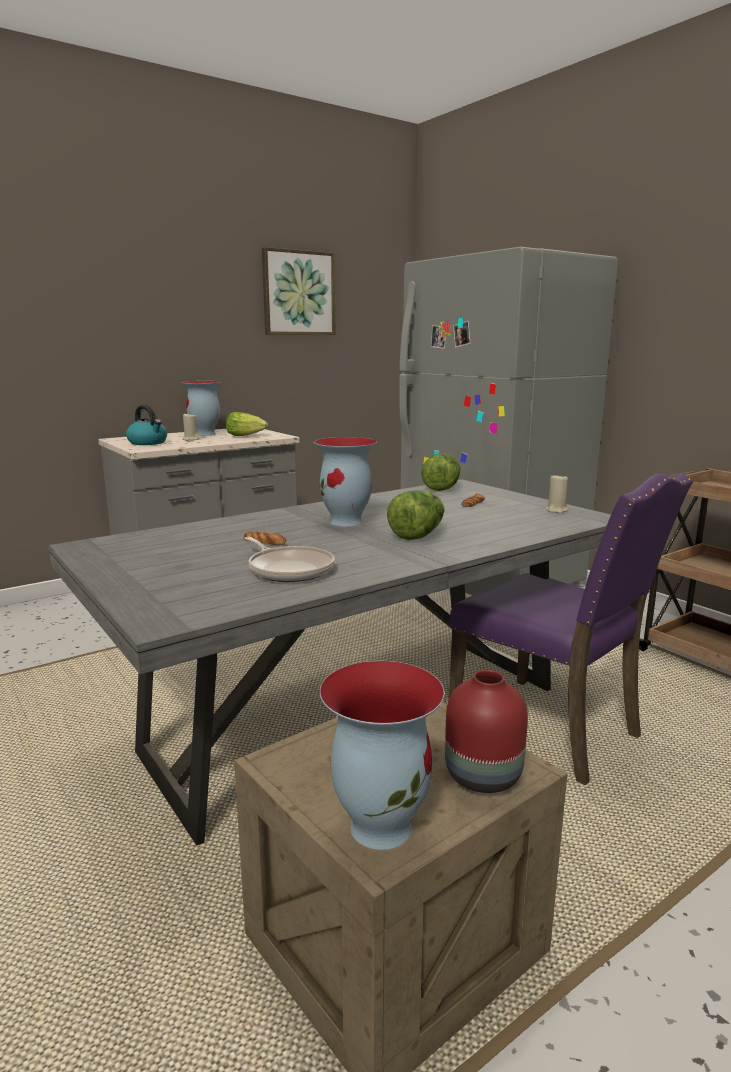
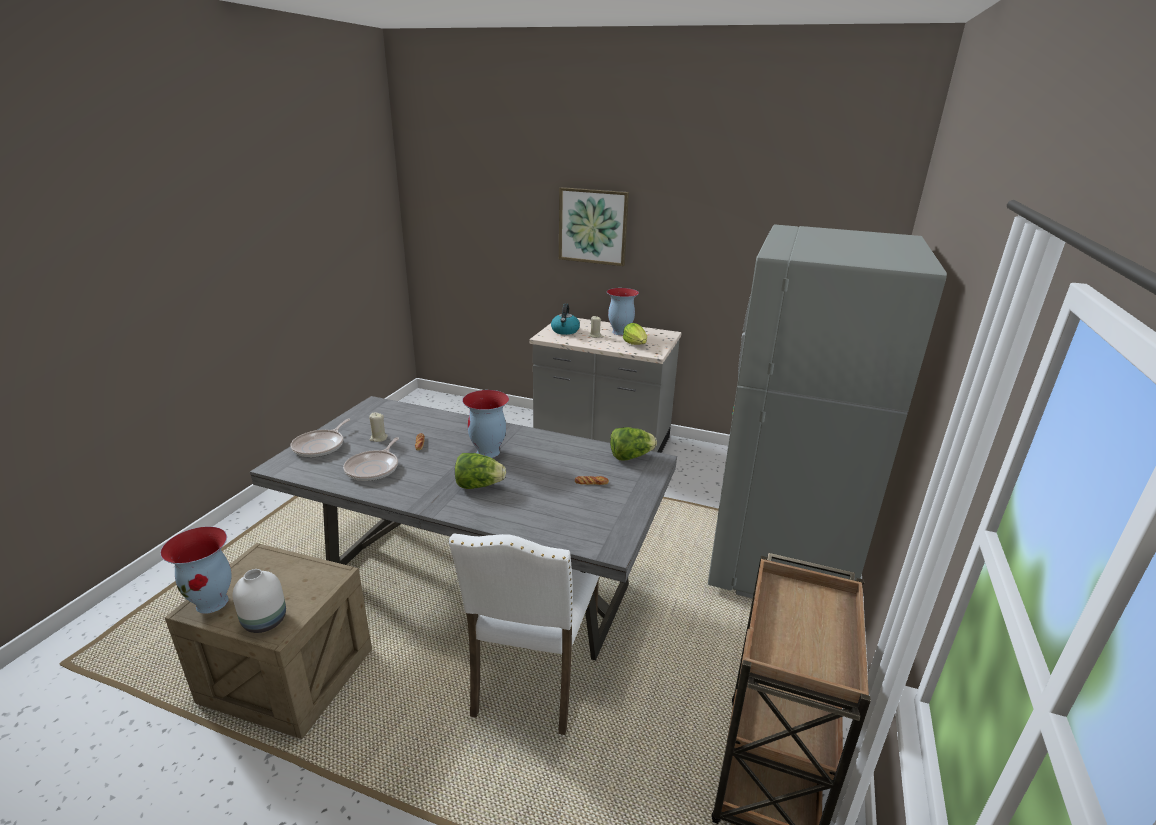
camera: 55 degrees right, 10 degrees up
(152, 588) = (321, 446): none -> frying pan
(298, 293) = (750, 221): picture -> picture (593, 226)
(481, 775) = (266, 620): red vase -> white vase
(549, 731) = (532, 678): purple chair -> white chair
(556, 510) = (614, 524): beige candle -> beige candle (378, 438)

